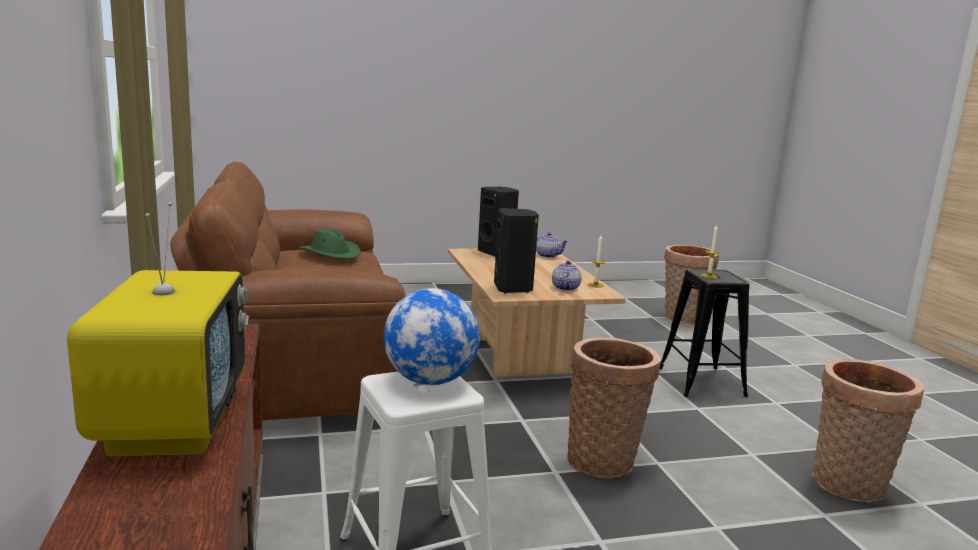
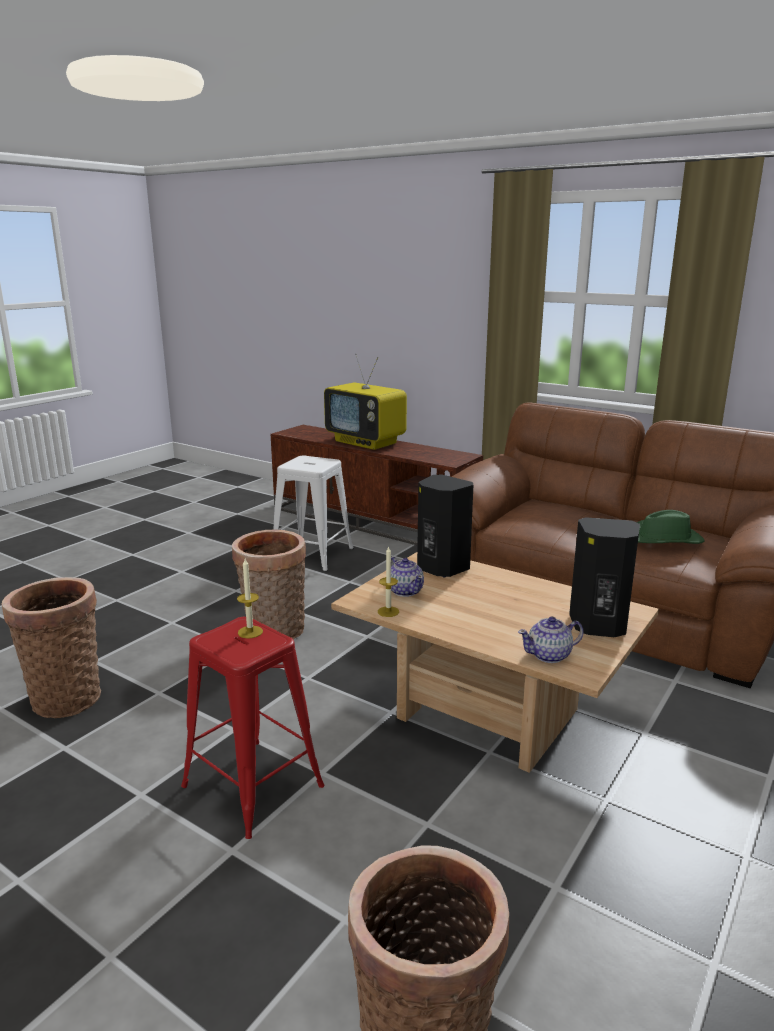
camera: 140 degrees right, 5 degrees up
(430, 381) = (310, 465): globe -> none
(701, 382) = (253, 786): black stool -> red stool

